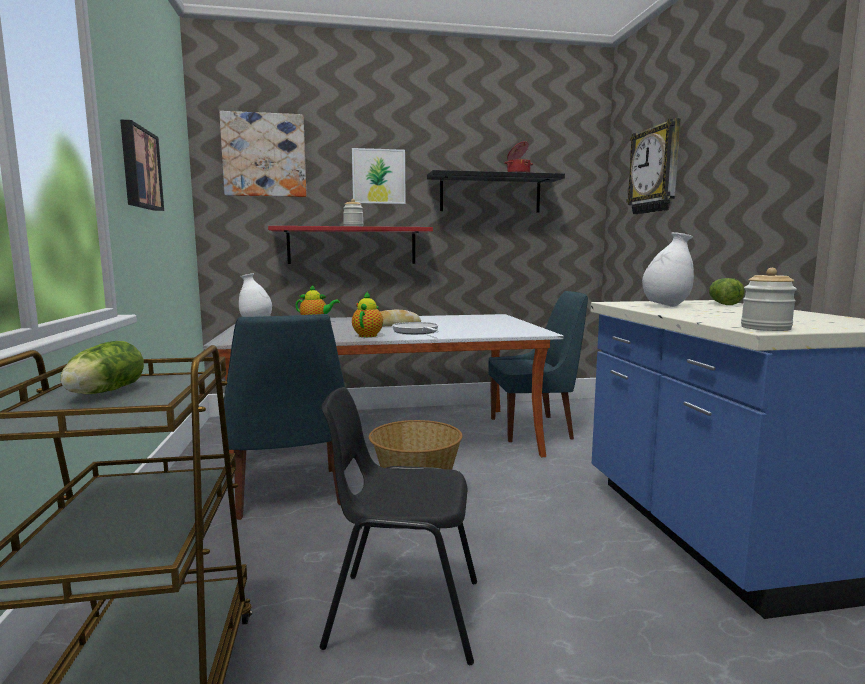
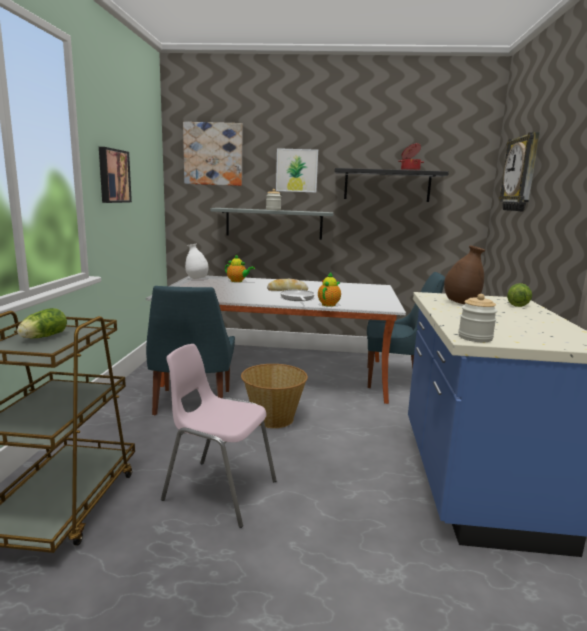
camera: 15 degrees right, 5 degrees up
(352, 245) = (274, 223): red shelf -> grey shelf
(368, 335) = (259, 298): teapot -> teapot (329, 304)
(403, 613) = (219, 490): black chair -> pink chair
(666, 306) = (461, 303): white vase -> brown vase

